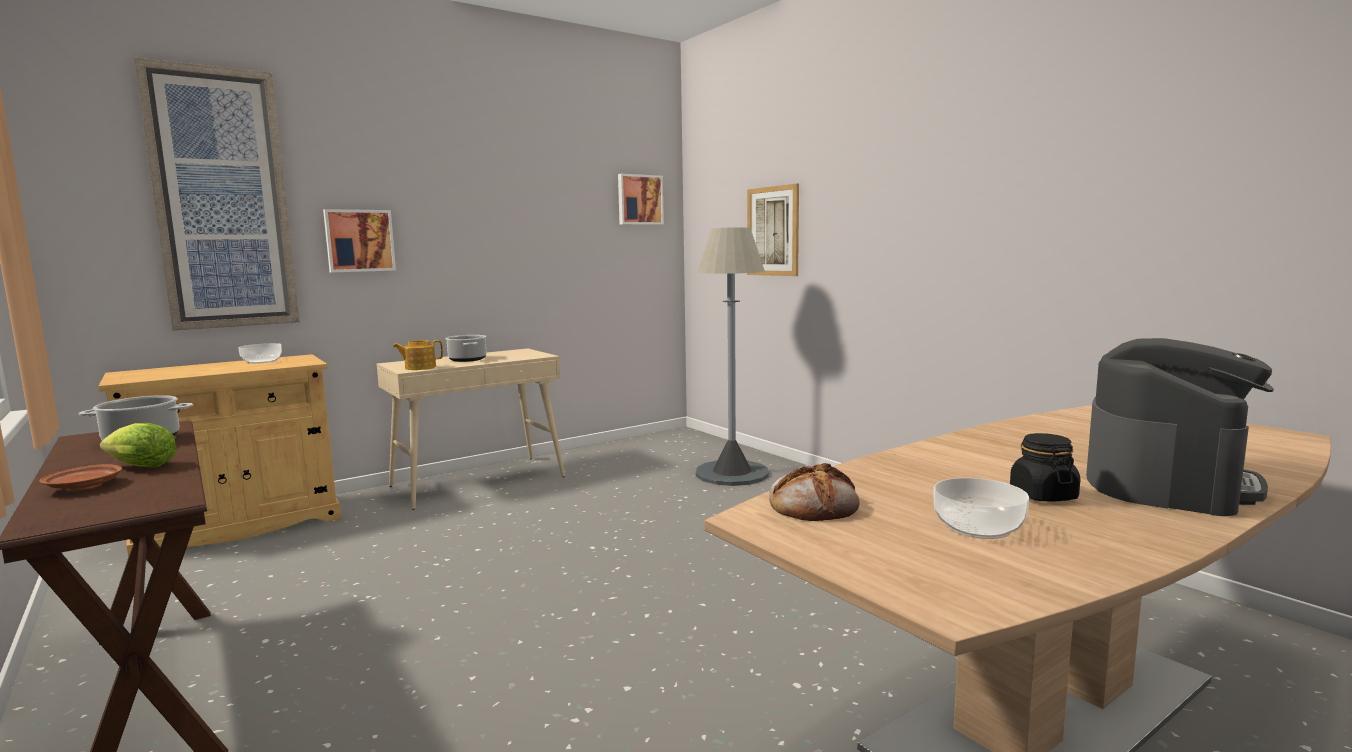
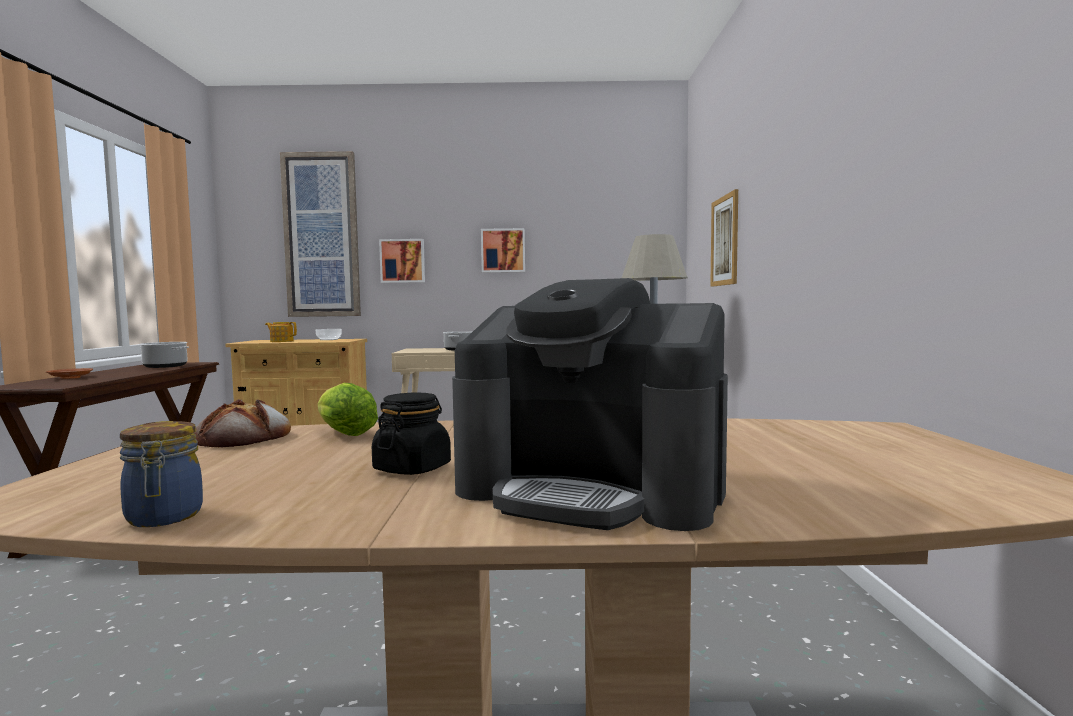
camera: 35 degrees right, 5 degrees down
(138, 467) = (116, 374): lettuce -> lettuce (343, 433)
(419, 367) = (415, 351): teapot -> teapot (281, 341)
(639, 200) = (638, 224): picture -> picture (503, 250)
(977, 527) = (254, 473): bowl -> none
(1086, 567) = (164, 518): none -> jar
(1167, 482) = (592, 488): coffee machine -> coffee machine turned 45 degrees clockwise

